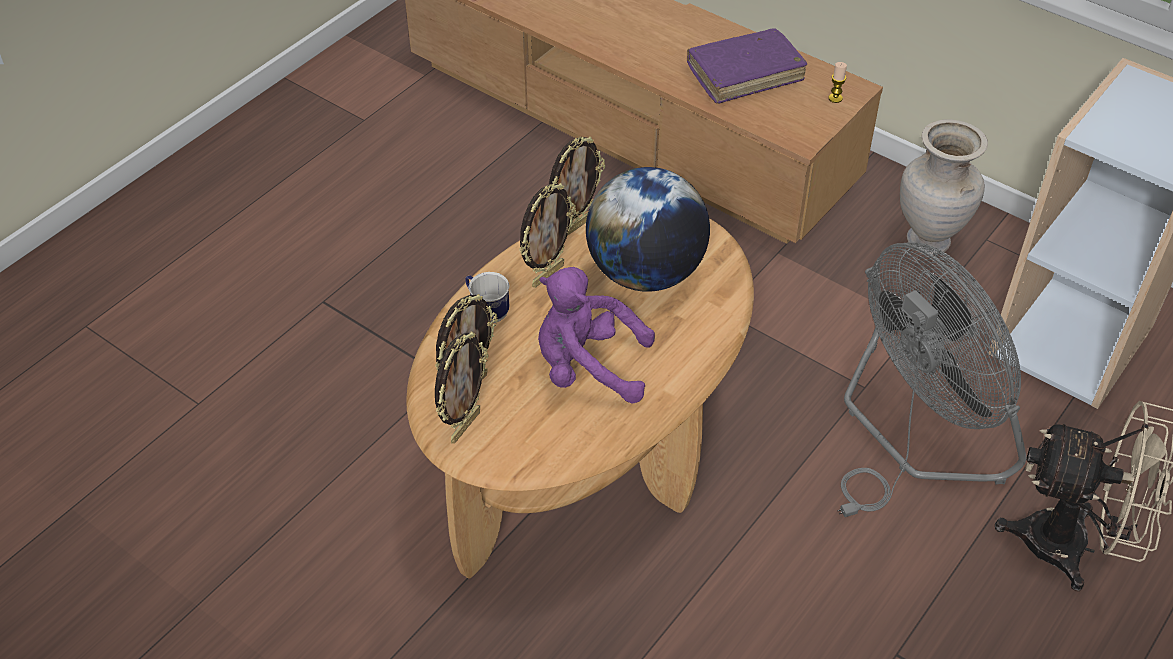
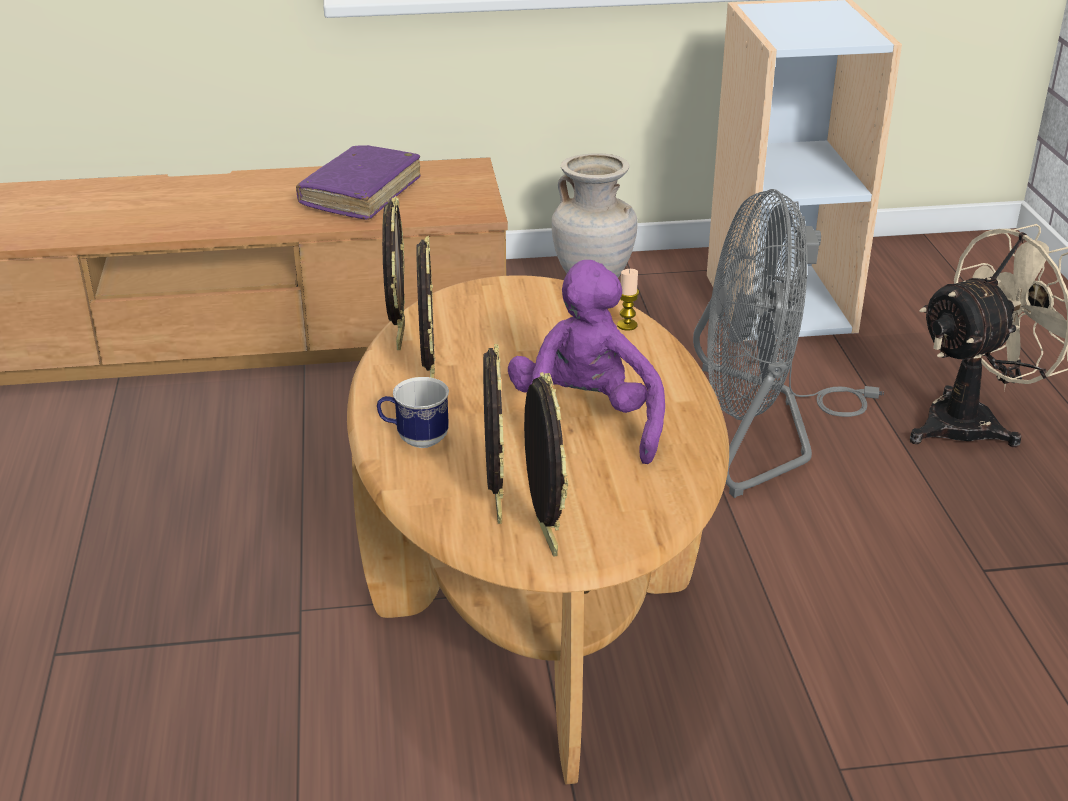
camera: 45 degrees left, 15 degrees down
(587, 367) = (584, 424): purple plush toy -> purple plush toy turned 120 degrees clockwise
(646, 273) = (520, 334): globe -> none
(835, 98) = (464, 178): candle -> candle (627, 325)
(906, 434) = (764, 423): grey fan -> grey fan turned 105 degrees counterclockwise

